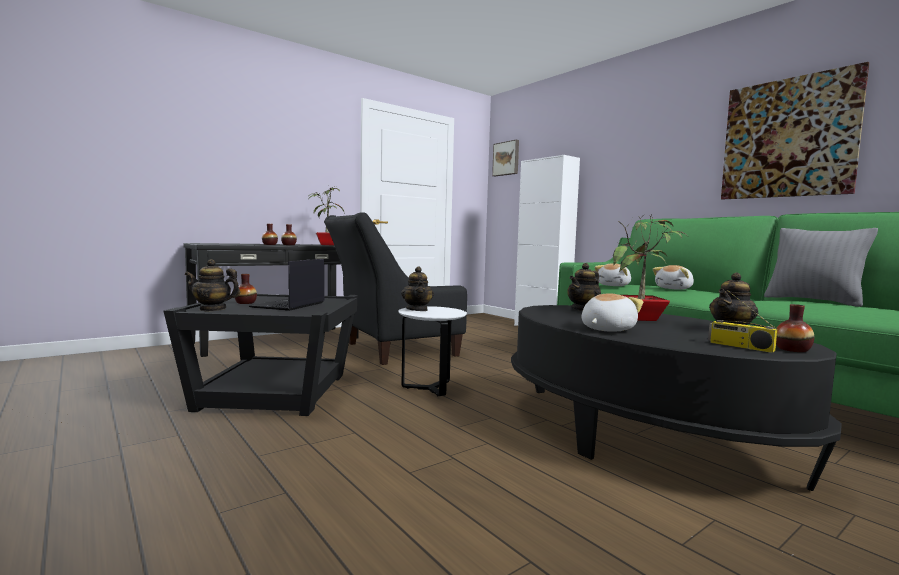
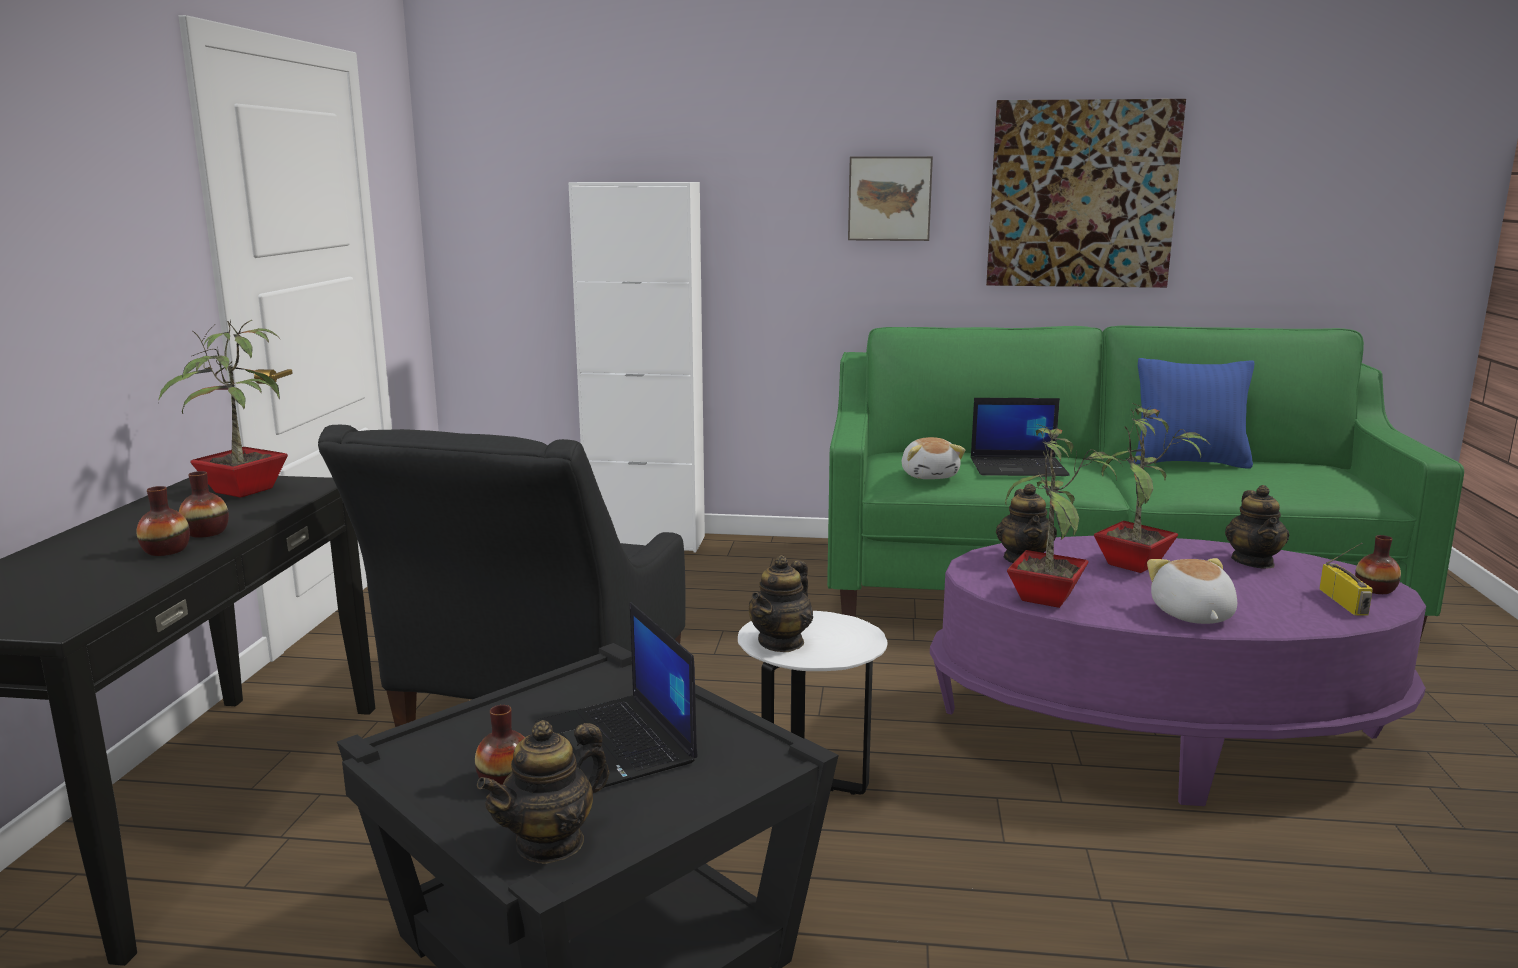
camera: 45 degrees left, 10 degrees up
(417, 309) = (781, 642): teapot -> teapot turned 90 degrees clockwise
(506, 158) = (480, 157): picture -> picture (889, 198)
(548, 315) = (1049, 599): none -> potted plant
(639, 433) = (1158, 733): black coffee table -> purple coffee table
(675, 289) = (1019, 467): plush toy -> laptop
(739, 346) = (1345, 602): radio -> radio turned 90 degrees counterclockwise
(813, 301) = (1189, 462): grey pillow -> blue pillow

